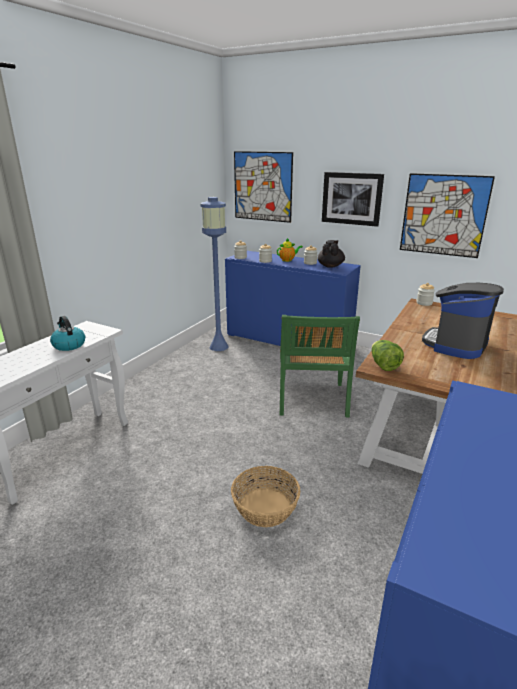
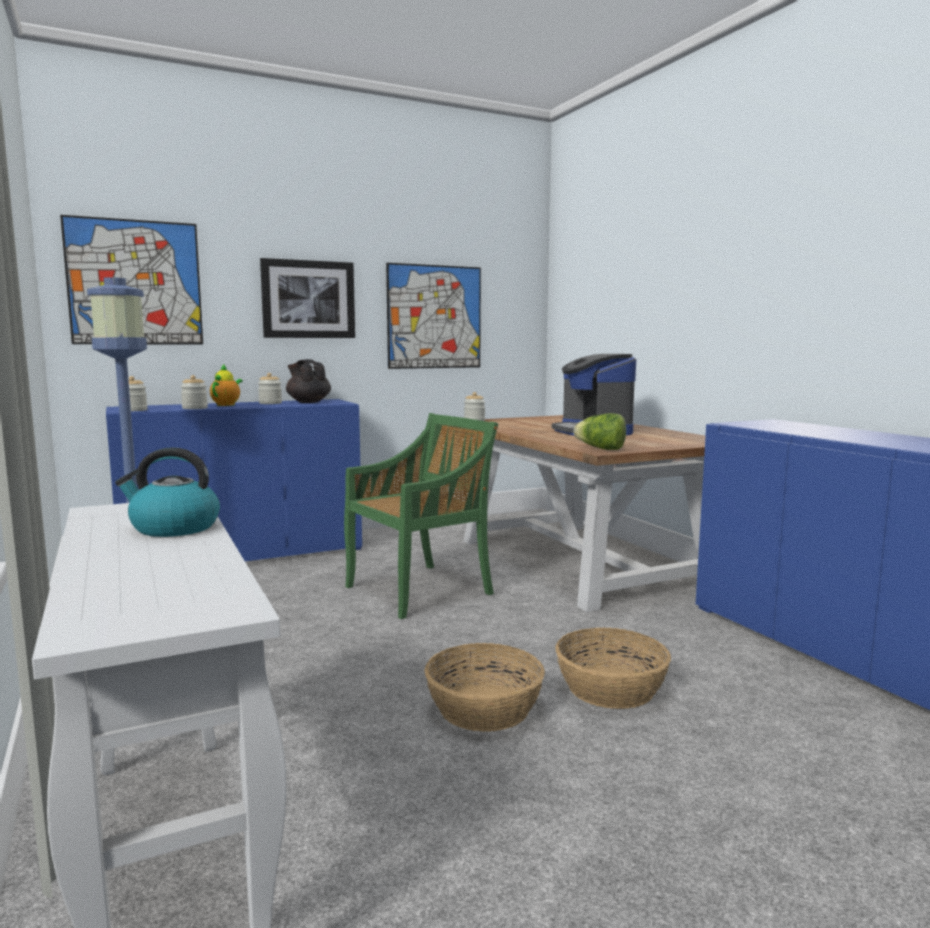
camera: 55 degrees left, 15 degrees down
(205, 473) = (483, 708): none -> basket
(312, 400) = (420, 590): green chair -> green chair turned 75 degrees counterclockwise

